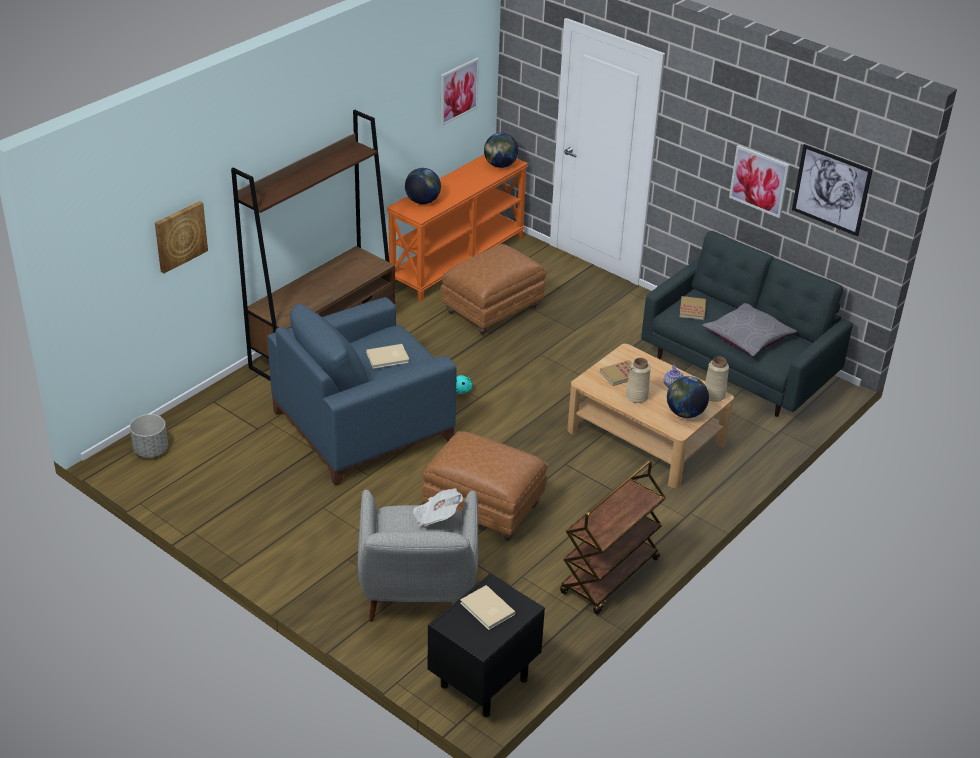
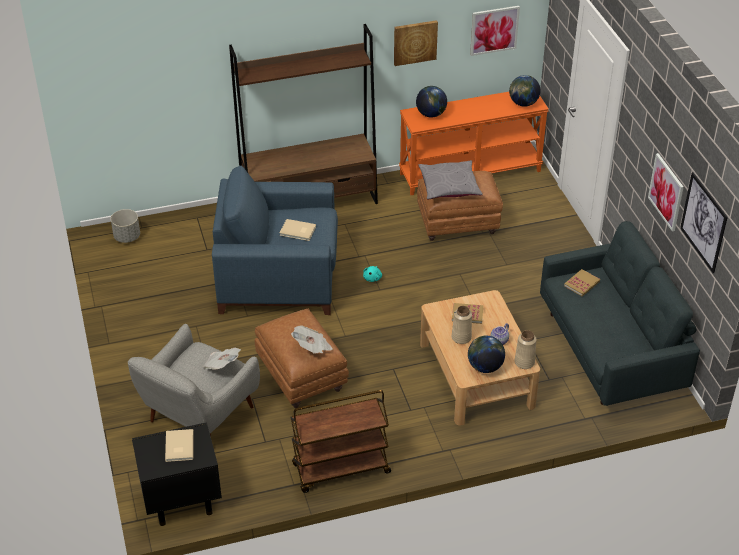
camera: 35 degrees right, 5 degrees up
(180, 236) = (179, 85): picture -> picture (415, 42)
(510, 462) = (312, 347): none -> newspaper
(748, 337) = (605, 325): grey pillow -> grey pillow (449, 186)

